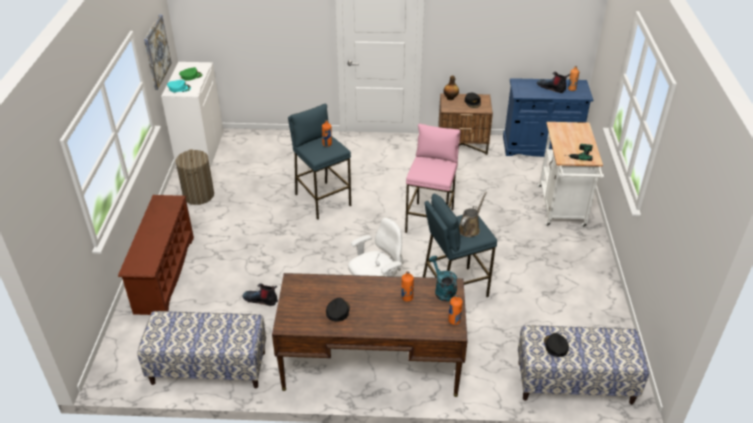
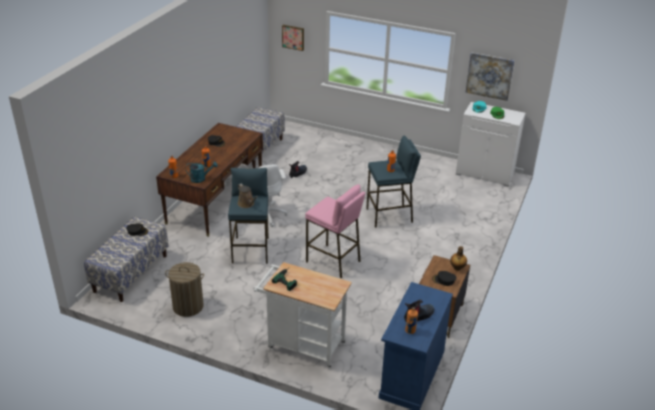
camera: 110 degrees right, 5 degrees down
(53, 231) = (293, 37): none -> picture
(164, 274) = (344, 145): brown shoe rack -> none
(198, 195) = (422, 166): laundry basket -> laundry basket (188, 306)

